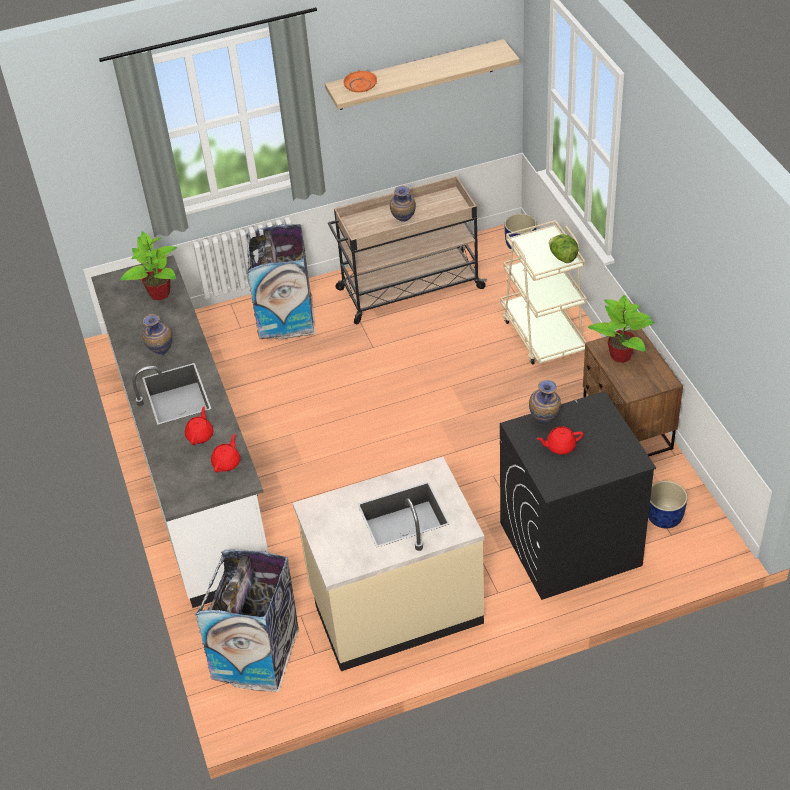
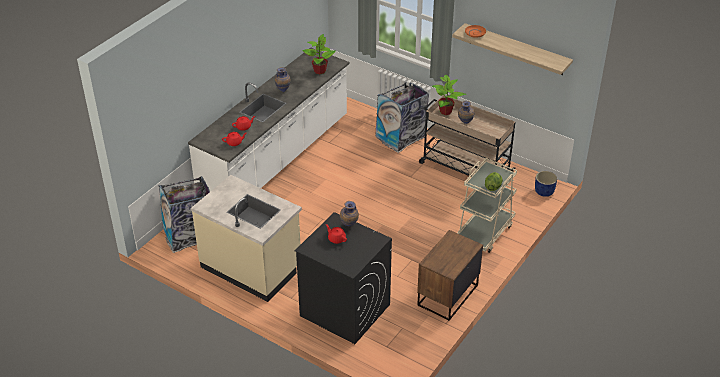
camera: 50 degrees right, 5 degrees down
(621, 355) = (453, 247): potted plant -> potted plant (446, 111)
(664, 517) = (396, 338): blue planter -> none

